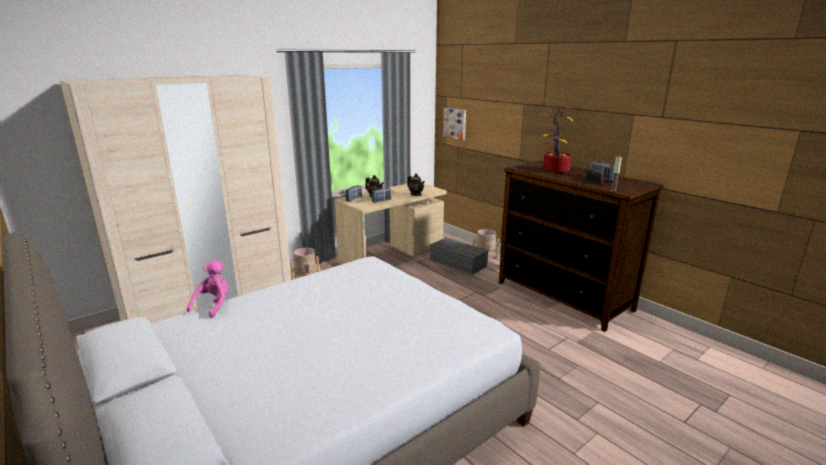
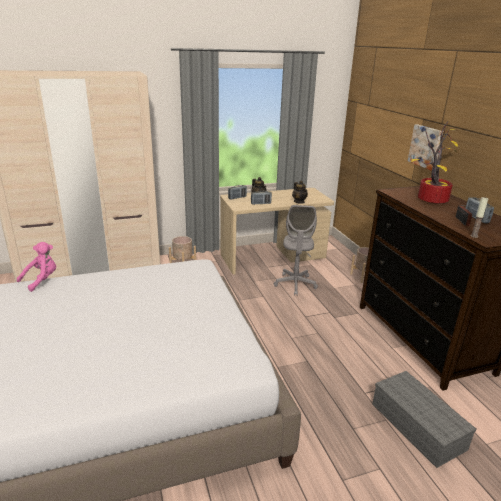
camera: 20 degrees right, 5 degrees up
(430, 275) = (295, 284): none -> grey office chair
(455, 123) = (360, 132): picture -> picture (426, 146)
(459, 263) = (332, 277): grey storage box -> grey storage box (419, 426)

